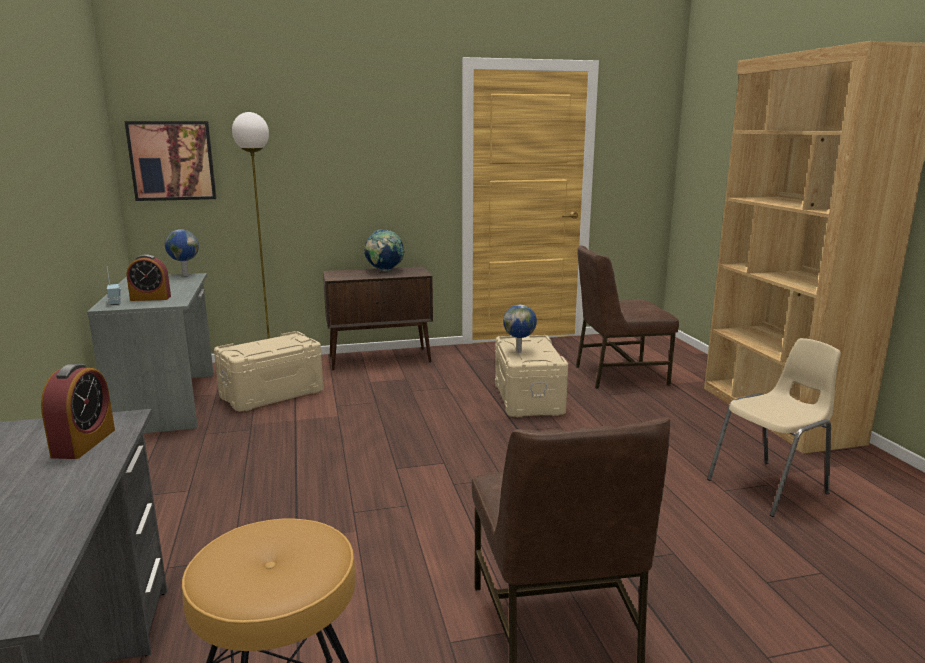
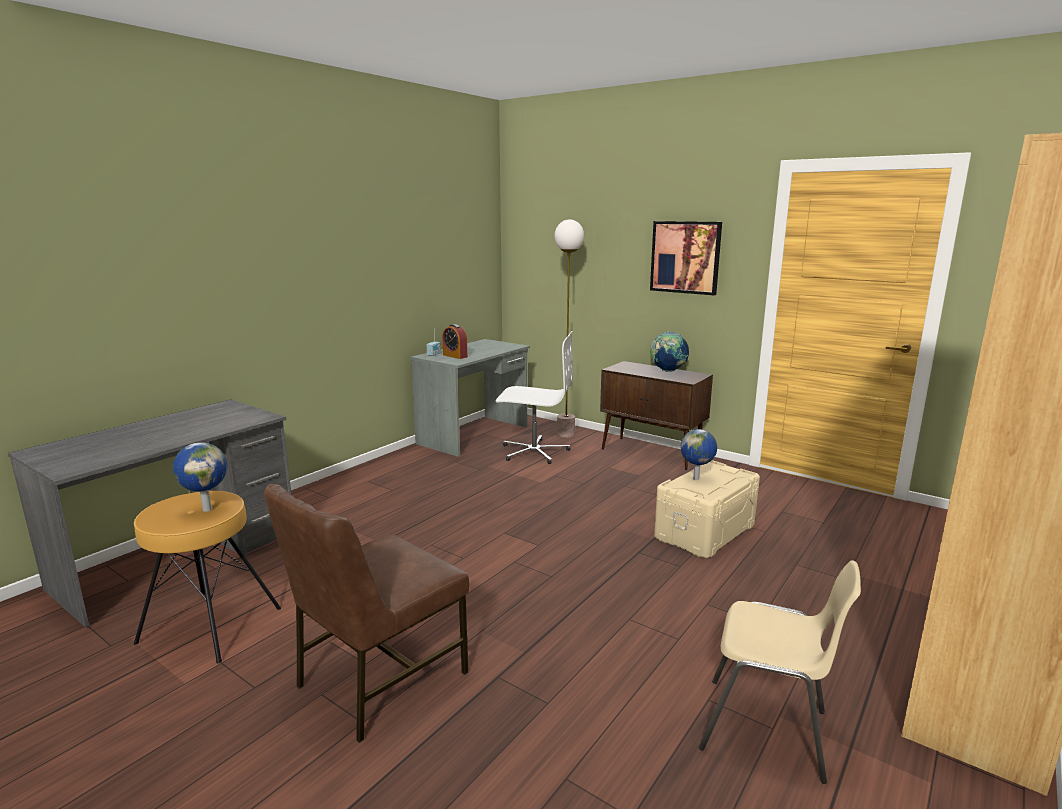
camera: 50 degrees right, 0 degrees up
(84, 443) = (230, 422): alarm clock -> none
(172, 161) = (532, 256): picture -> picture (685, 257)
(184, 275) = (513, 344): globe -> globe (207, 509)
(272, 394) = (534, 451): beige storage box -> white office chair
(618, 375) = (852, 552): brown chair -> none

